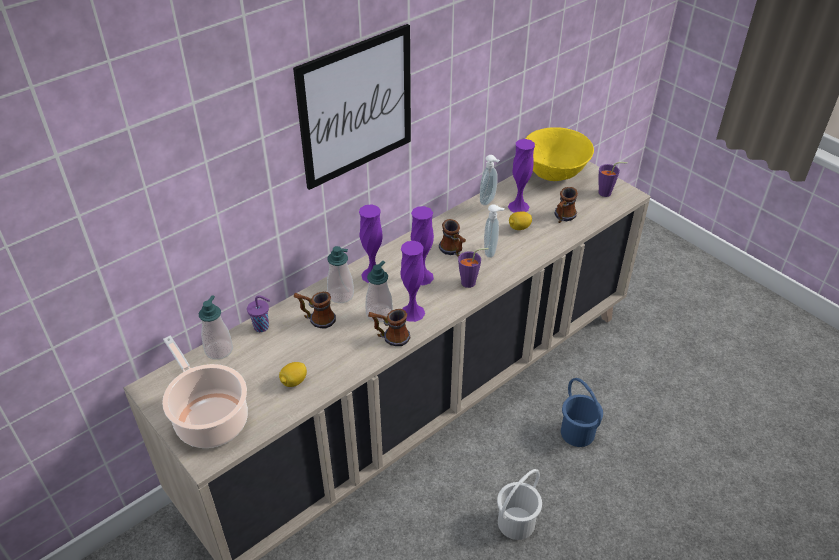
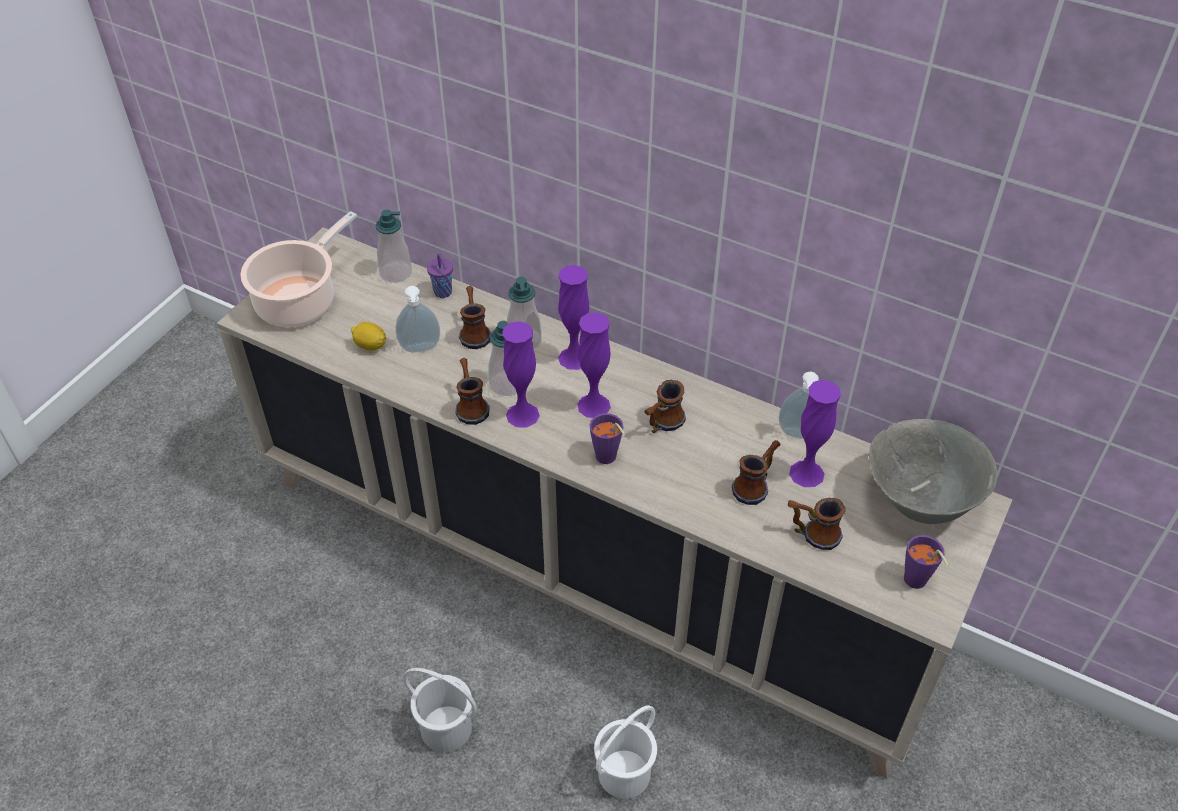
camera: 70 degrees right, 5 degrees up
(356, 107) = (629, 150): picture -> none
(491, 251) = (684, 465): soap dispenser -> soap dispenser (420, 349)
(519, 228) = (755, 485): lemon -> mug
(554, 174) = (920, 501): yellow bowl -> grey bowl
(578, 432) = (625, 773): blue bucket -> white bucket

